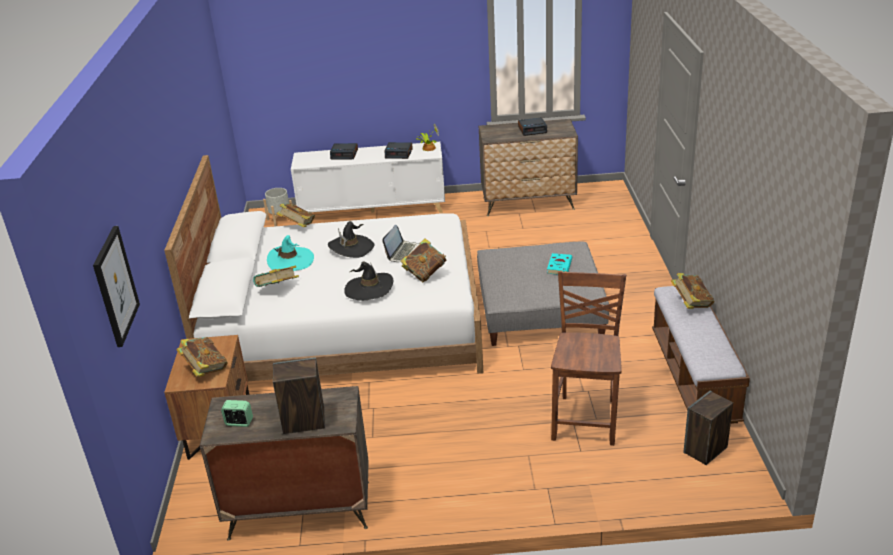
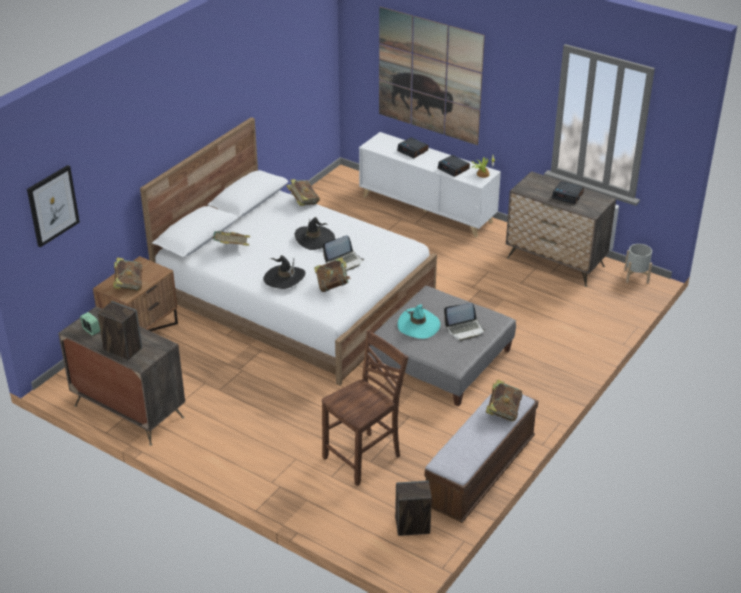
camera: 35 degrees right, 5 degrees up
(280, 220) = (350, 186): grey planter -> grey planter (636, 276)
(290, 261) = (265, 229): turquoise hat -> turquoise hat (418, 325)
(341, 70) = (429, 76): none -> picture
(559, 266) = (465, 329): turquoise book -> laptop

